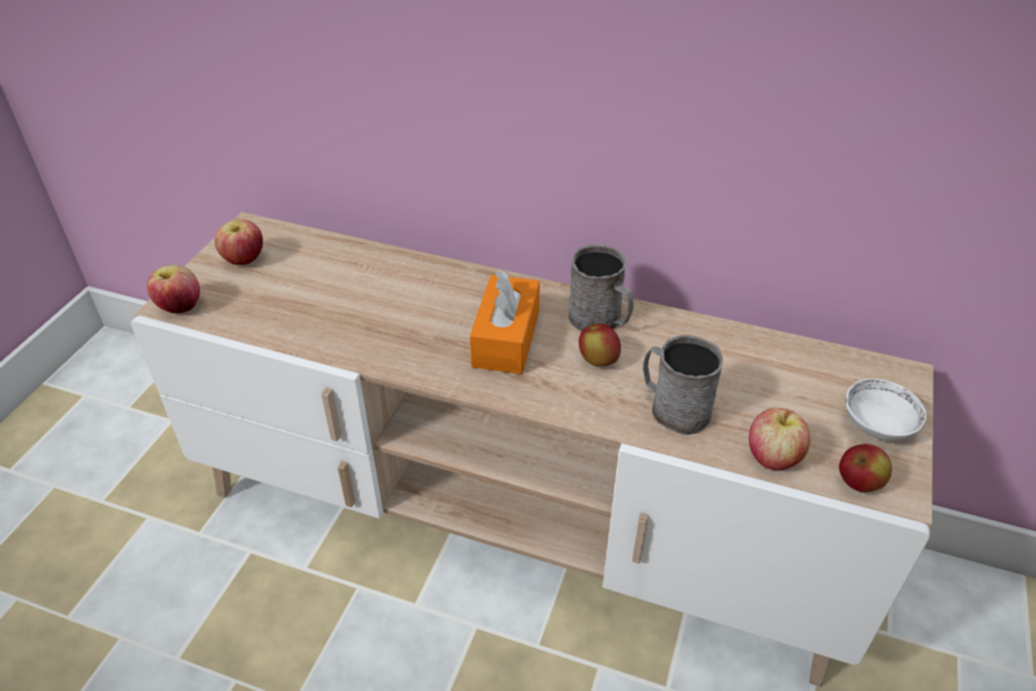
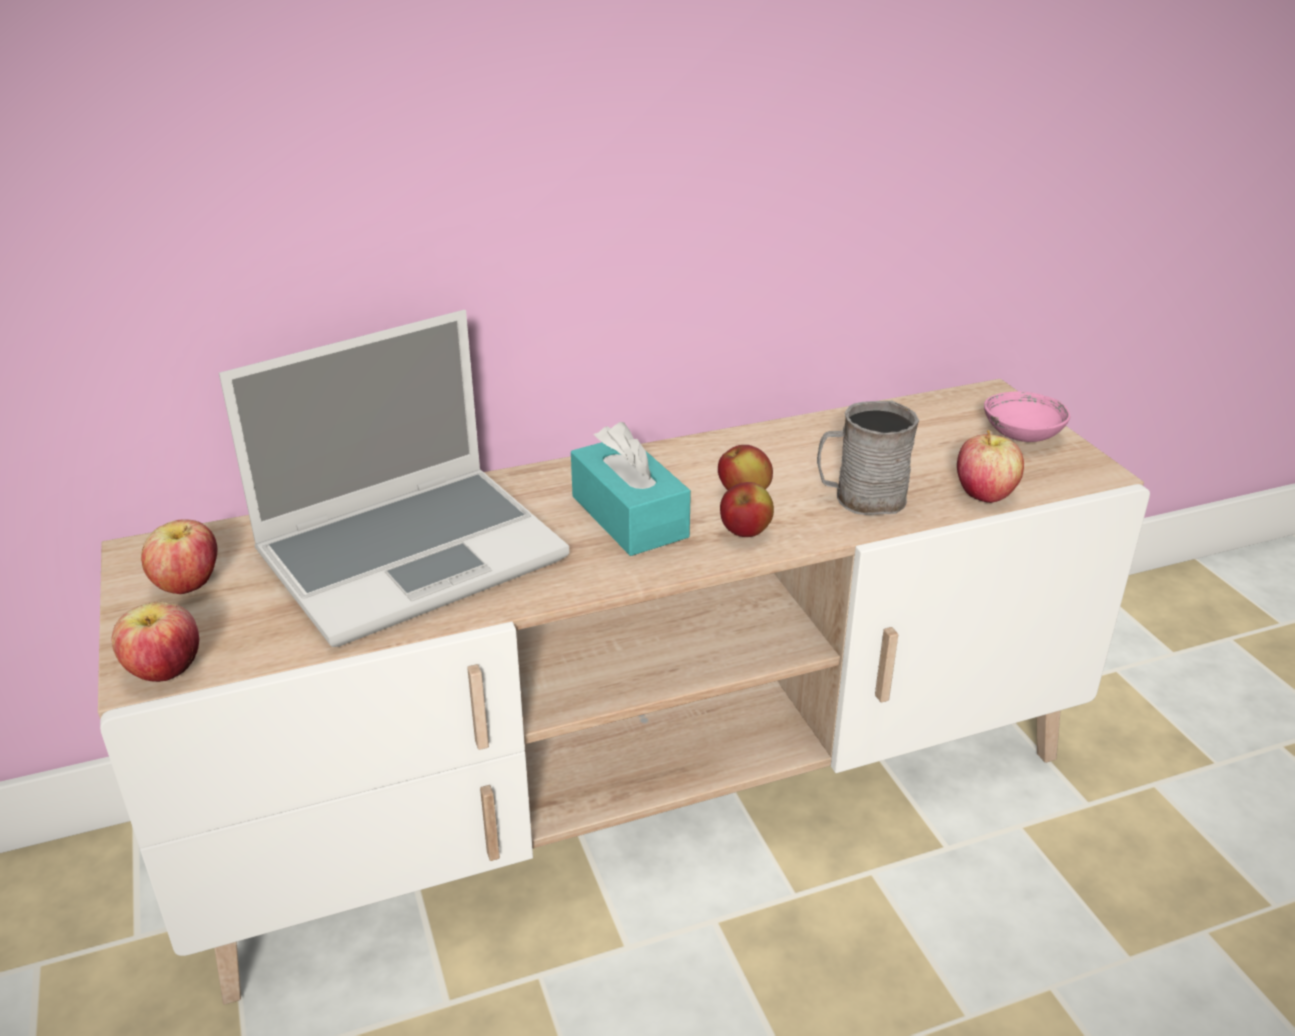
camera: 40 degrees left, 10 degrees down
(363, 299) = (413, 554): none -> laptop
(506, 338) = (629, 516): orange tissue box -> turquoise tissue box
(600, 321) = (699, 462): grey mug -> none
(858, 483) = (1065, 480): apple -> apple (745, 533)
(877, 424) = (1021, 435): white bowl -> pink bowl

